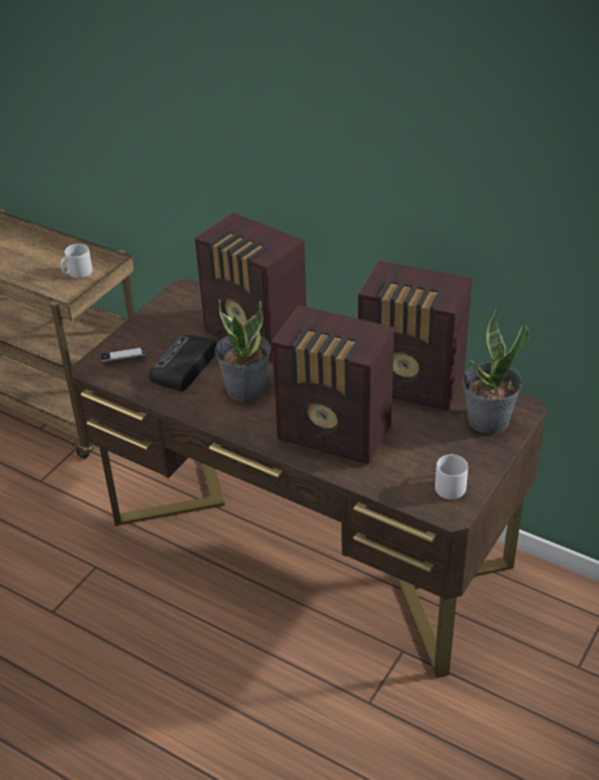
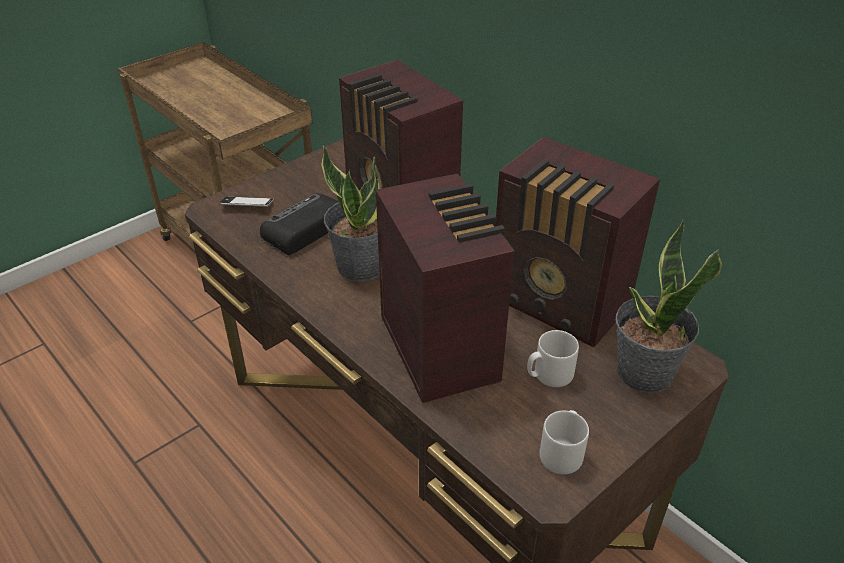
camera: 15 degrees right, 0 degrees up
(77, 273) = (254, 115): grey mug -> grey mug (548, 375)
(336, 435) = (440, 346): radio -> radio turned 150 degrees counterclockwise

